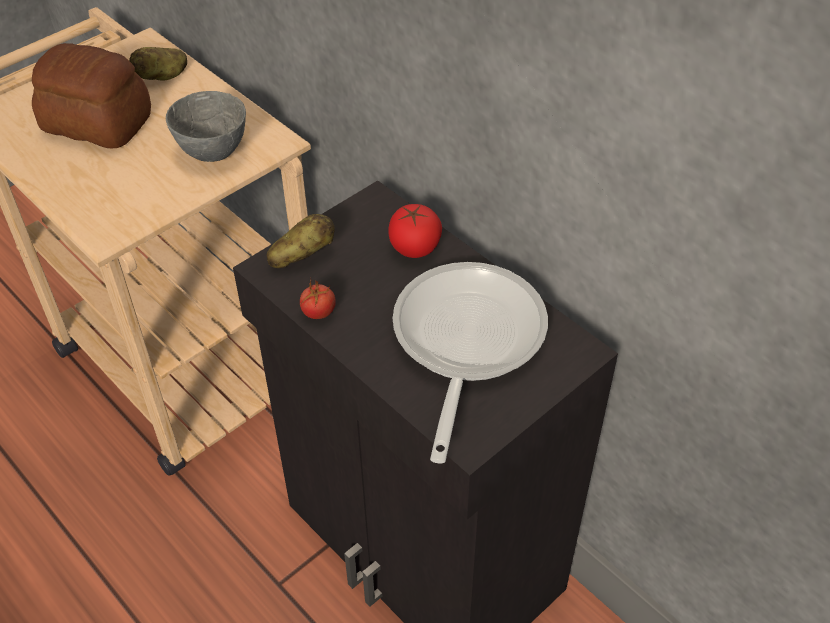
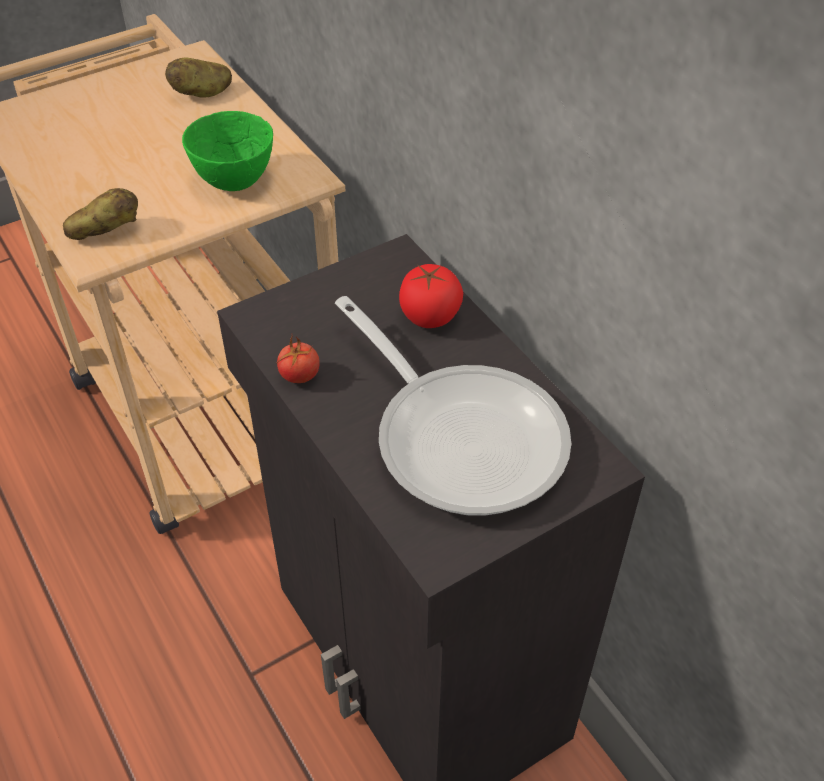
camera: 10 degrees right, 0 degrees up
(97, 124) = (118, 136): bread -> none
(212, 153) = (233, 181): grey bowl -> green bowl
(302, 256) = (298, 308): potato -> potato (106, 231)
(465, 343) = (461, 436): frying pan -> frying pan turned 120 degrees clockwise

